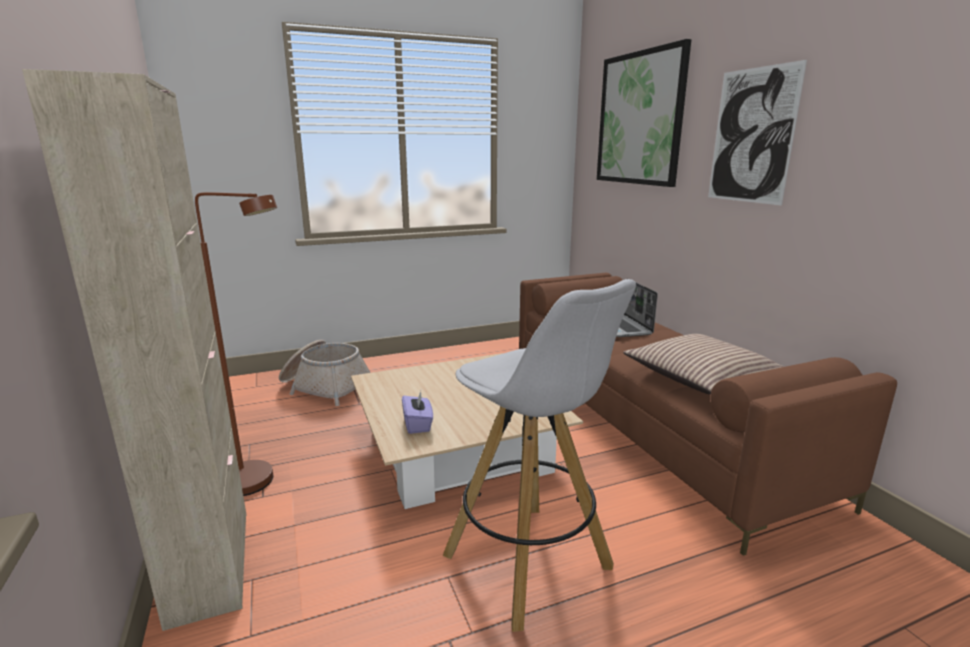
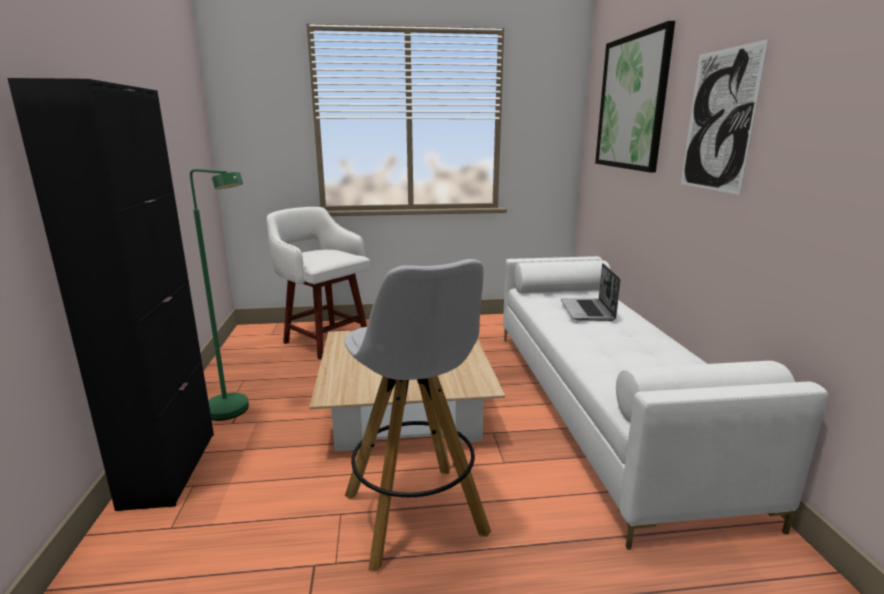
camera: 15 degrees right, 0 degrees up
(210, 564) = (170, 468): beige cabinet -> black cabinet
(259, 483) = (235, 412): brown floor lamp -> green floor lamp
(325, 387) = (324, 340): basket -> white stool
(418, 424) = (356, 379): purple tissue box -> none
(649, 421) = (603, 407): brown sofa -> white sofa
(701, 377) = (635, 367): pillow -> none

